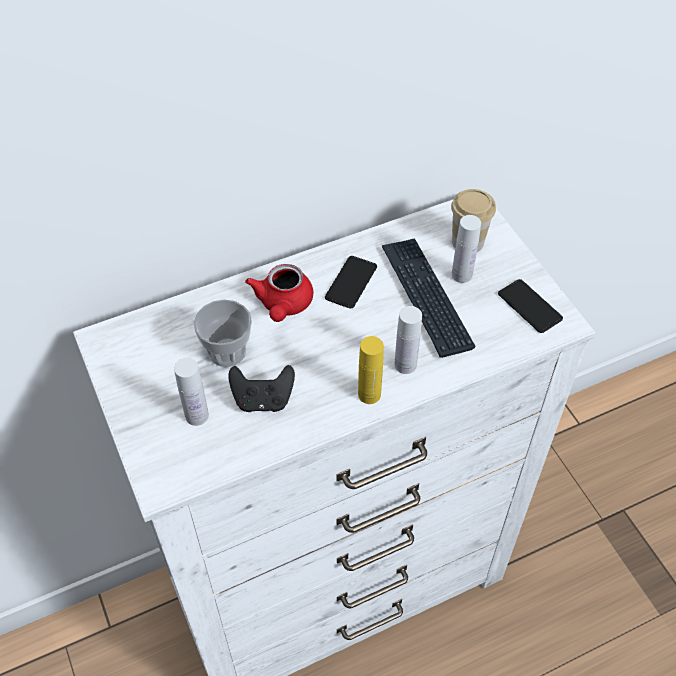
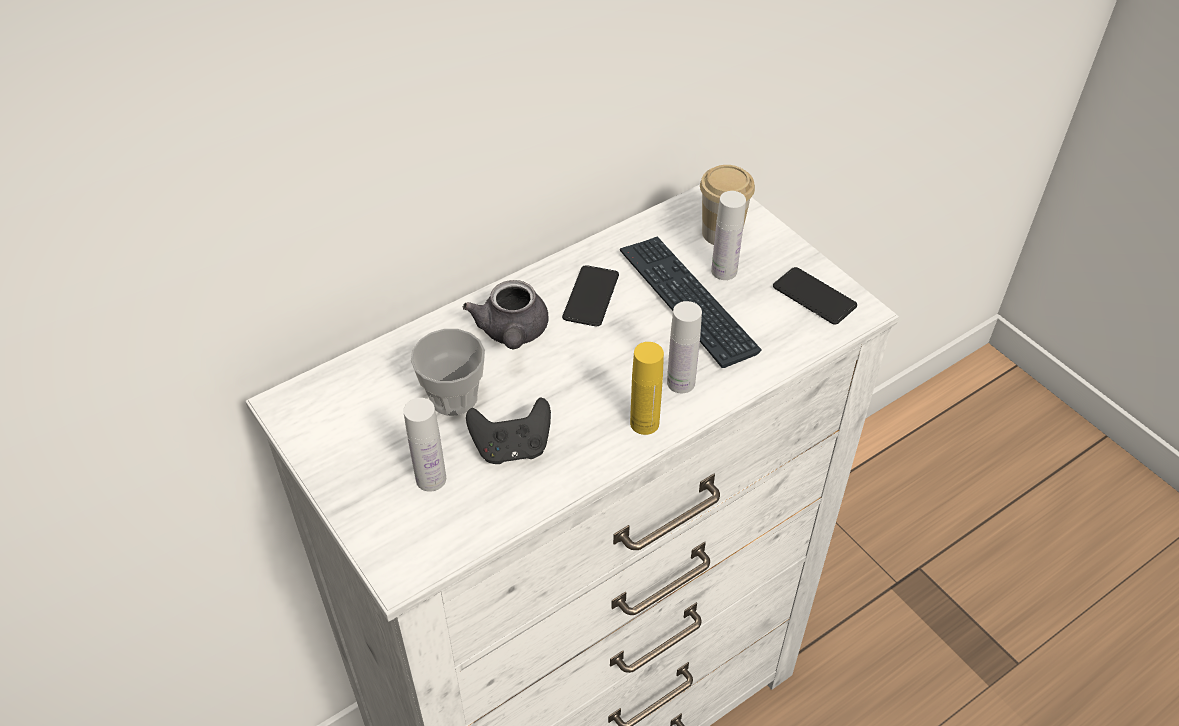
camera: 10 degrees left, 5 degrees down
(283, 305) = (512, 333): red teapot -> grey teapot

